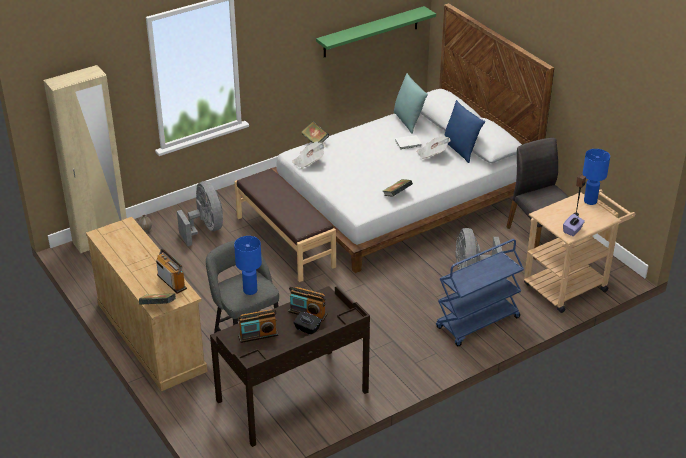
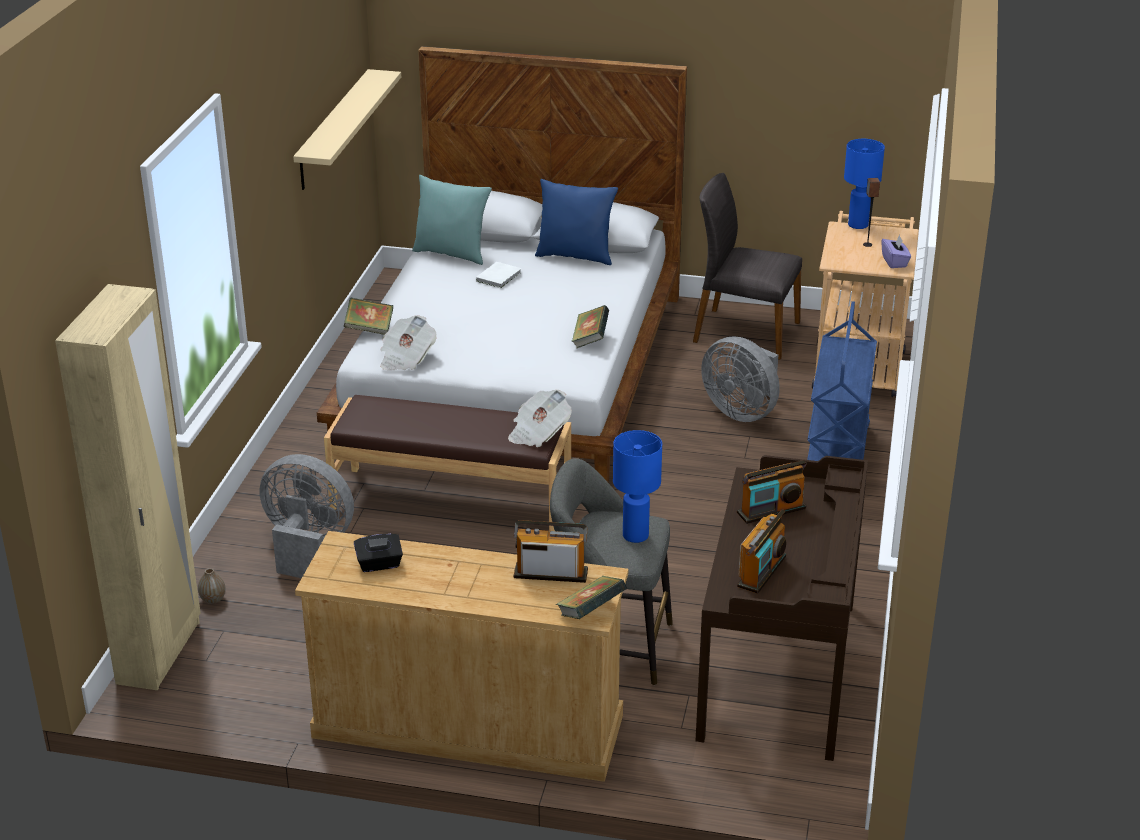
camera: 45 degrees left, 5 degrees down
(307, 329) = (804, 528): black tissue box -> black tissue box (379, 564)
(371, 32) = (333, 129): green shelf -> beige shelf
(432, 154) = (550, 276): newspaper -> newspaper (538, 433)

